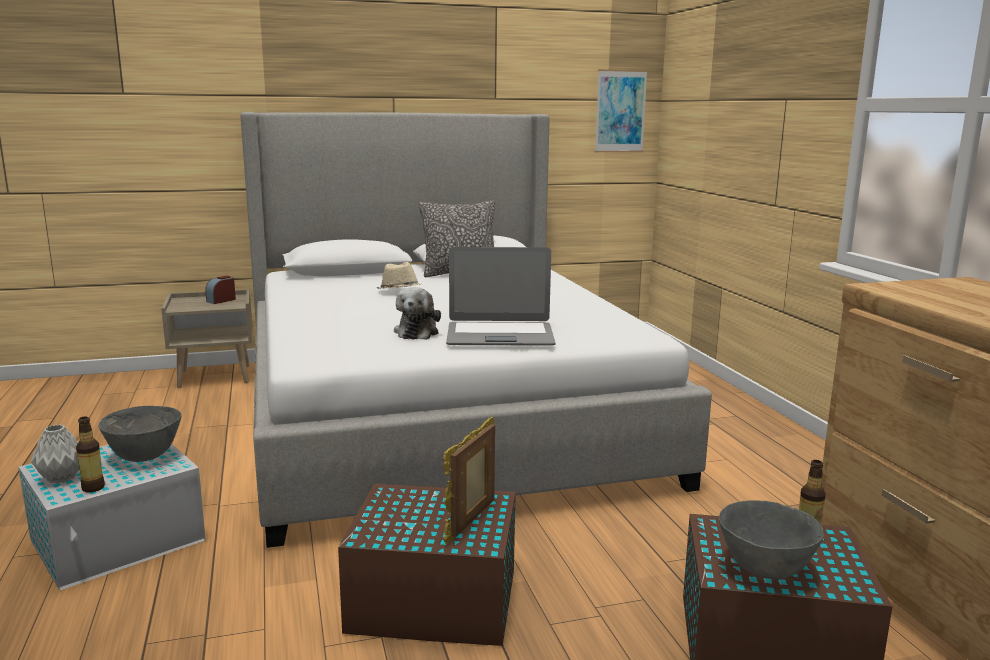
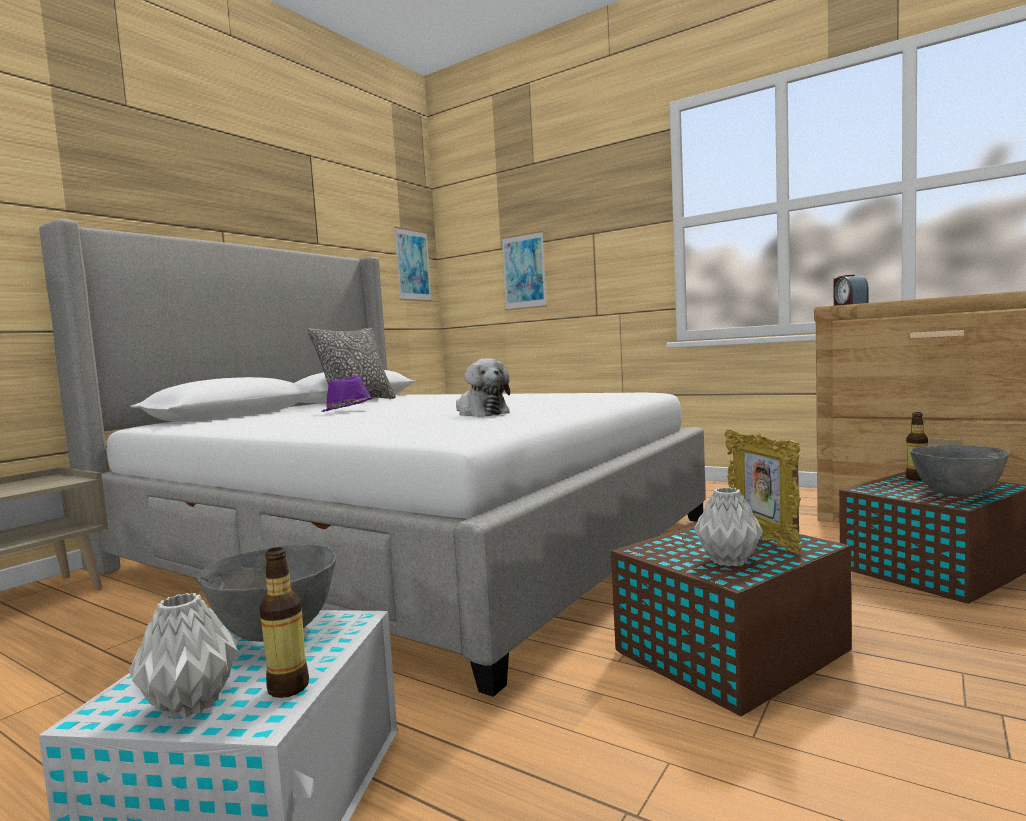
camera: 40 degrees left, 10 degrees down
(221, 300) = (35, 482): alarm clock -> alarm clock (849, 305)
(399, 291) = (348, 411): beige hat -> purple hat
(399, 525) = (727, 561): none -> grey vase
(500, 336) = (556, 404): laptop -> none
(722, 134) = (524, 271): none -> picture

